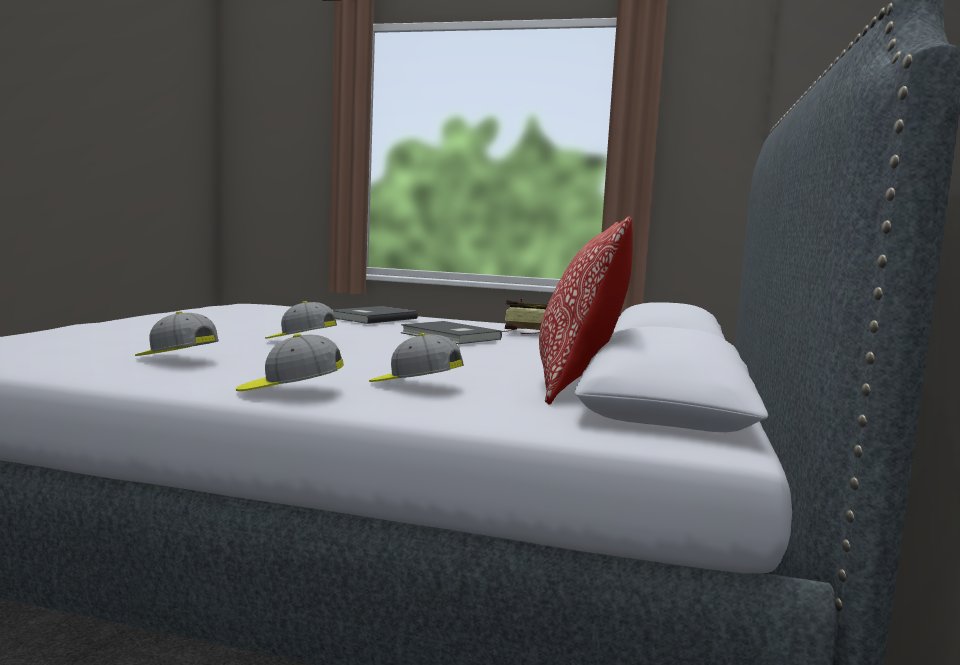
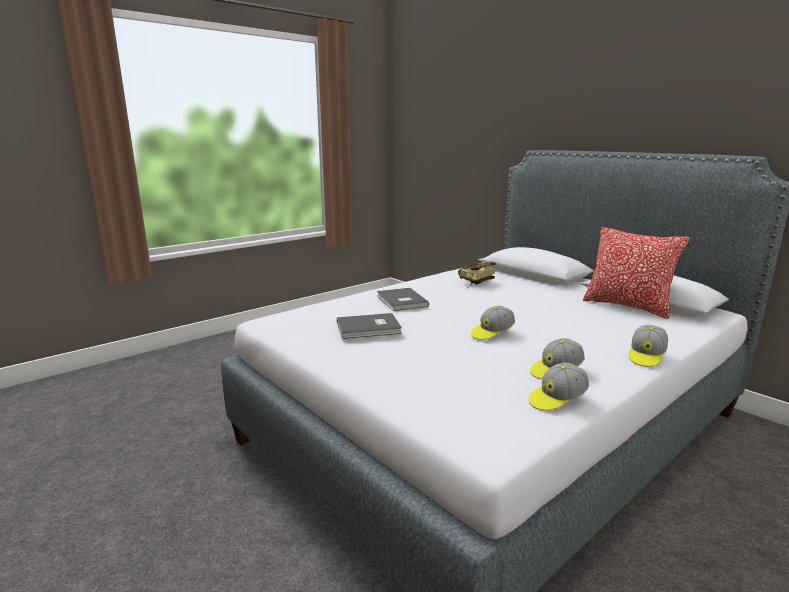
camera: 55 degrees left, 10 degrees up
(414, 386) = (631, 332): cap -> cap (557, 399)
(450, 336) = (487, 299): grey book -> grey book (369, 328)

